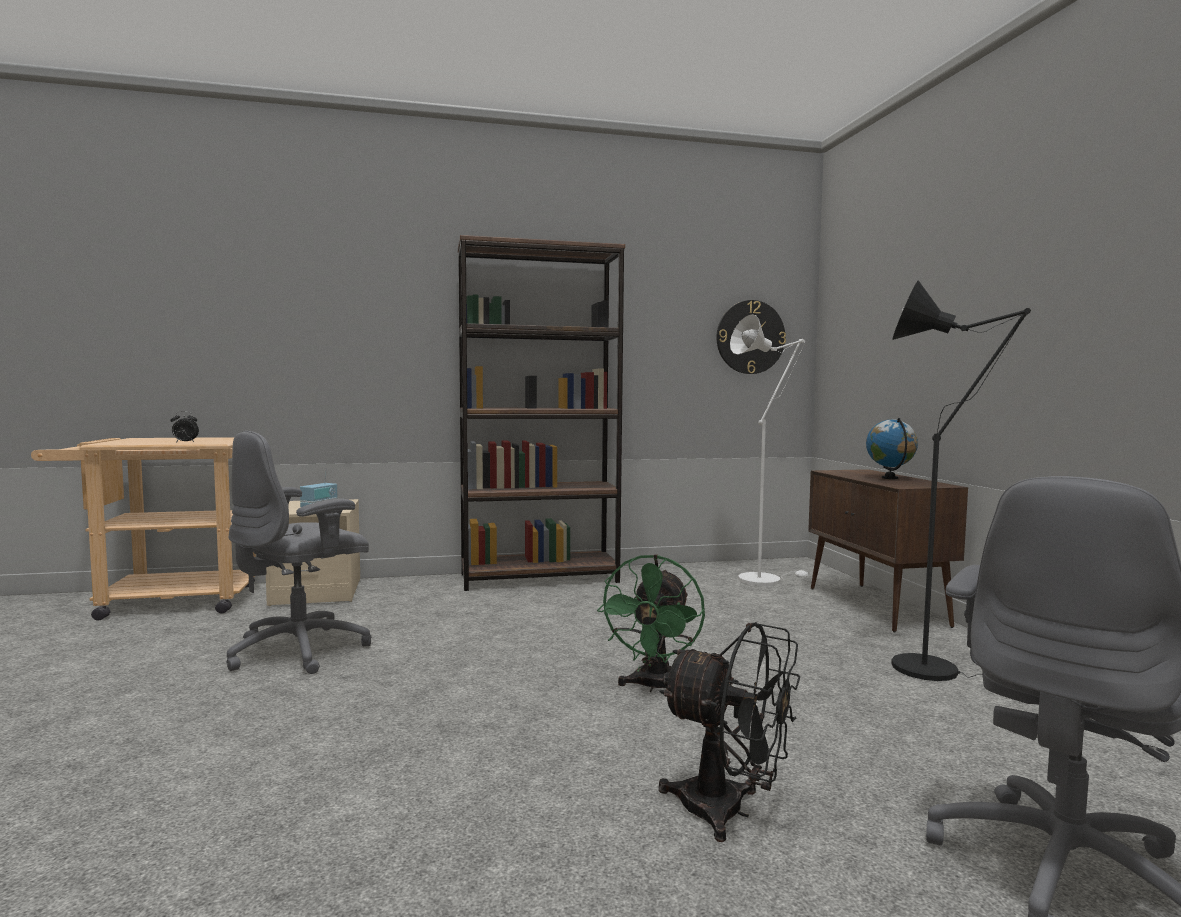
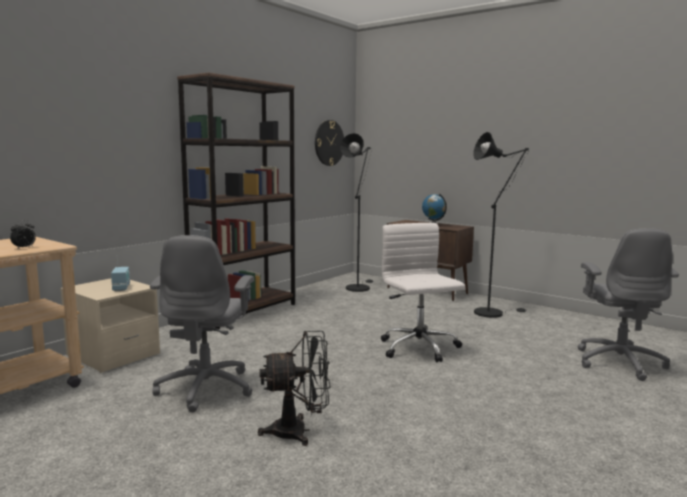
camera: 40 degrees left, 5 degrees up
(653, 687) = (419, 348): green fan -> white office chair
(729, 811) = (529, 380): black fan -> black fan (299, 431)
(764, 579) = (358, 287): white floor lamp -> black floor lamp

